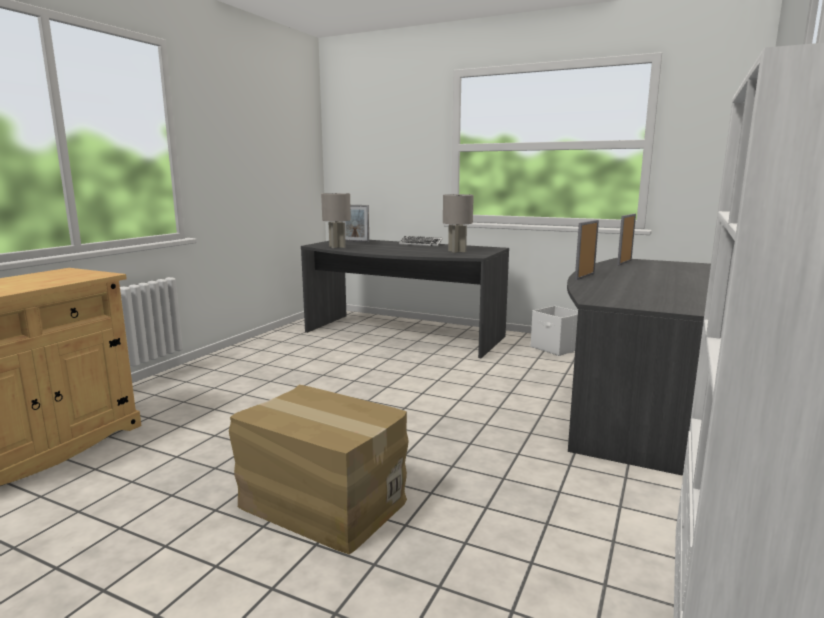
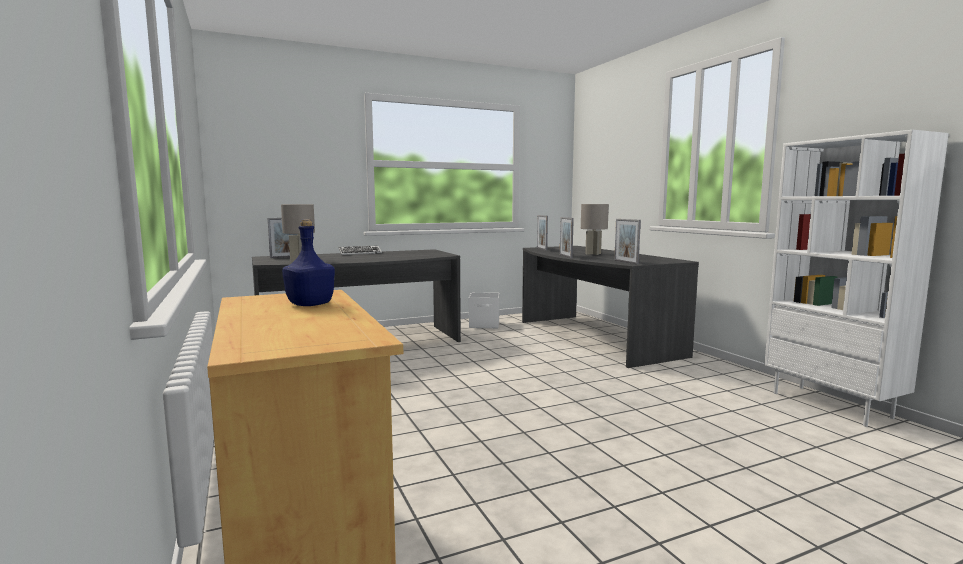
camera: 50 degrees left, 5 degrees down
(47, 280) = (309, 304): none -> blue bottle
(321, 504) = (613, 440): cardboard box -> none
(457, 251) = (418, 254): grey table lamp -> grey table lamp (593, 254)
(604, 297) = (626, 262): none -> picture frame

